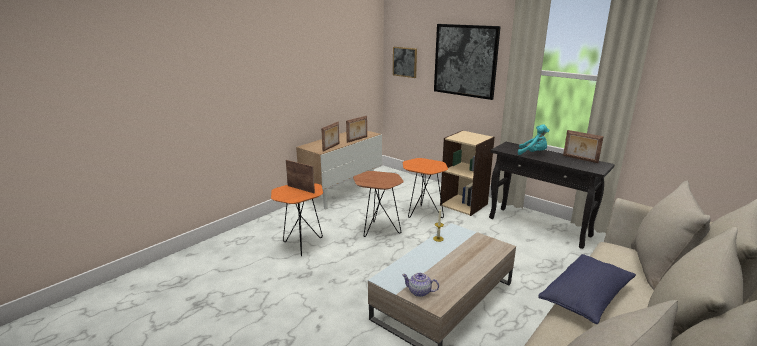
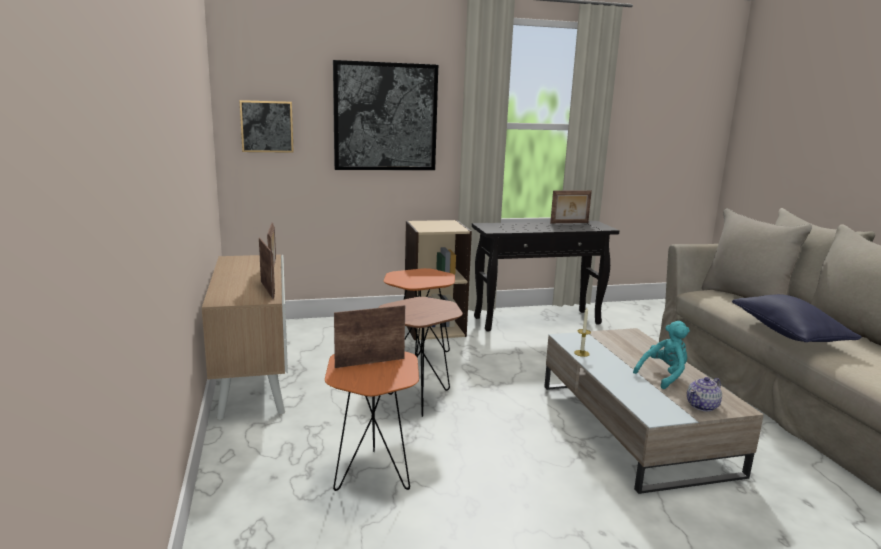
camera: 55 degrees left, 5 degrees down
(533, 153) = (527, 227): turquoise plush toy -> turquoise plush toy (664, 376)

